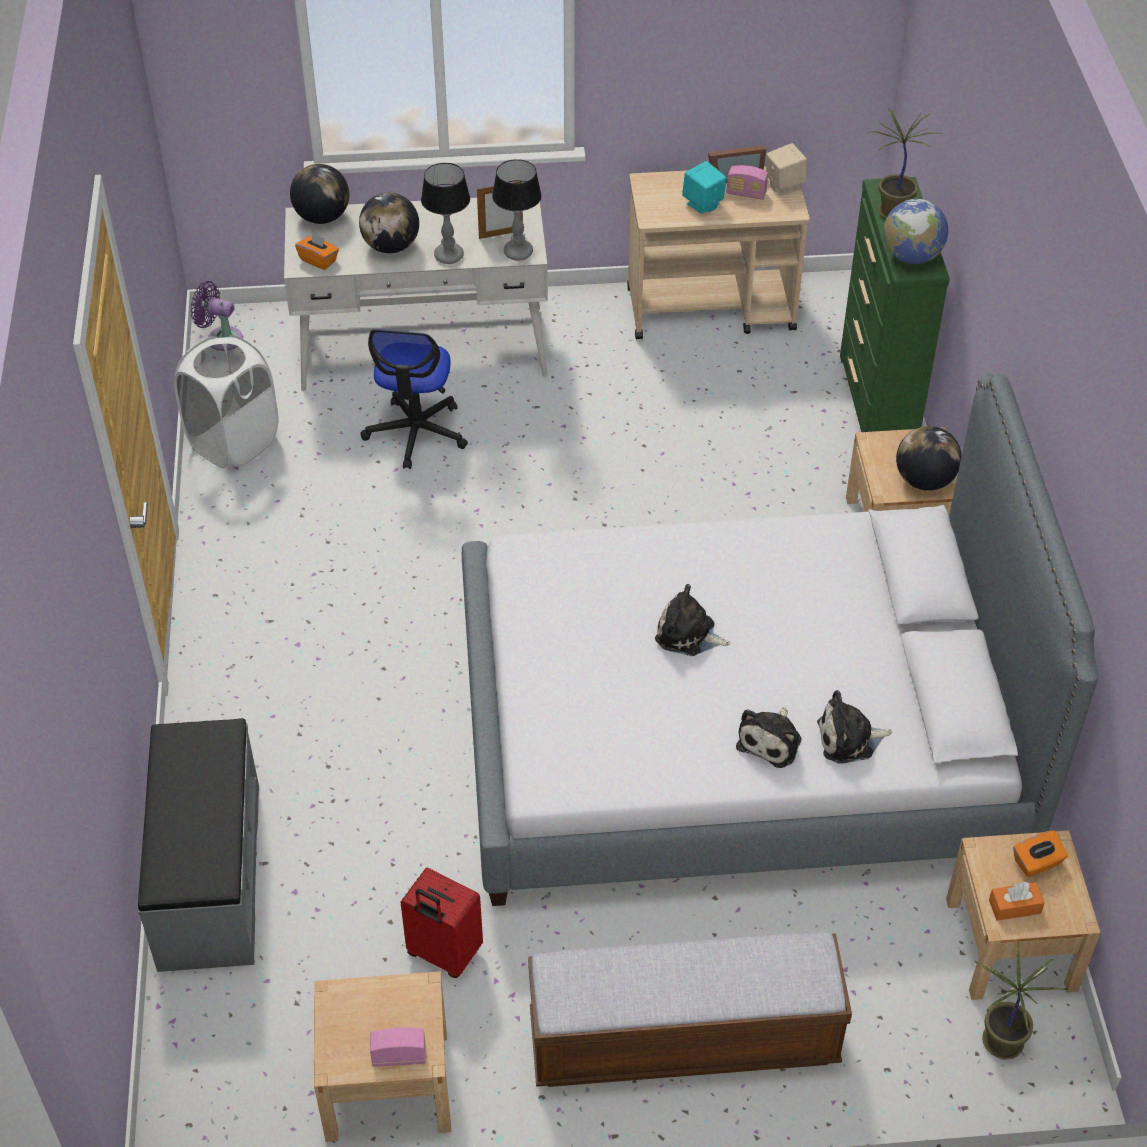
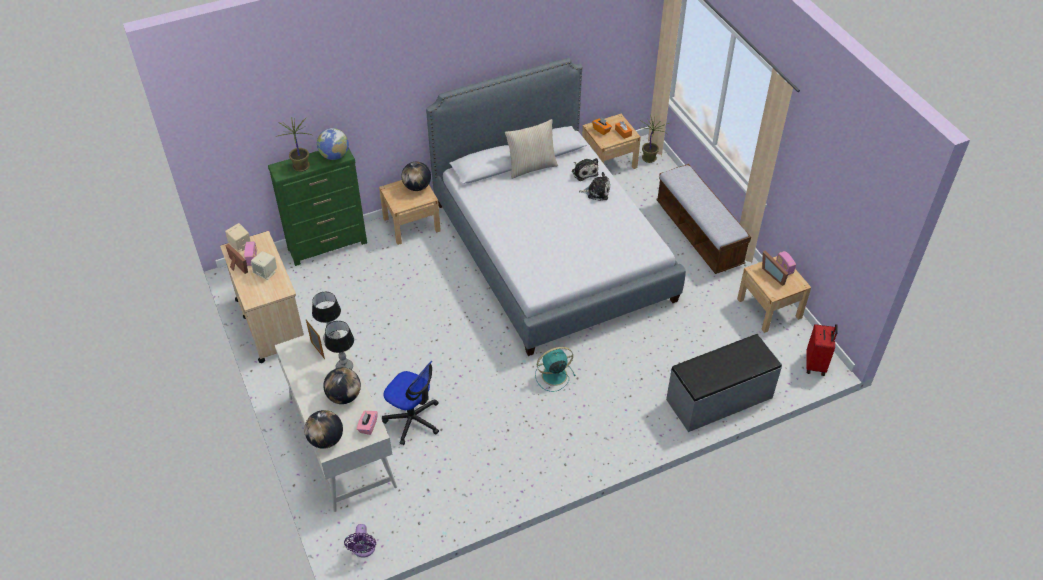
camera: 110 degrees left, 0 degrees up
(234, 442) = (451, 503): white laundry basket -> none
(318, 260) = (368, 426): orange tissue box -> pink tissue box
(391, 1025) = (774, 274): none -> picture frame
(408, 635) = (553, 376): none -> turquoise fan
(416, 433) = (413, 420): office chair -> office chair turned 45 degrees clockwise
(443, 954) = (707, 310): red suitcase -> red suitcase (816, 364)
(688, 635) = (556, 226): plush toy -> none
(703, 204) = (266, 273): turquoise speaker -> beige speaker
(899, 649) = (531, 167): none -> beige pillow

